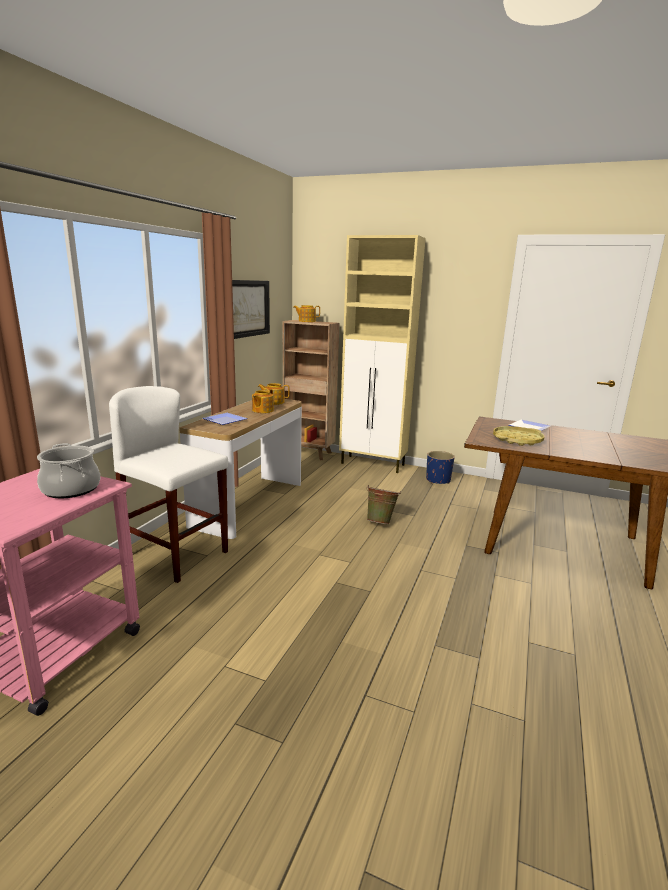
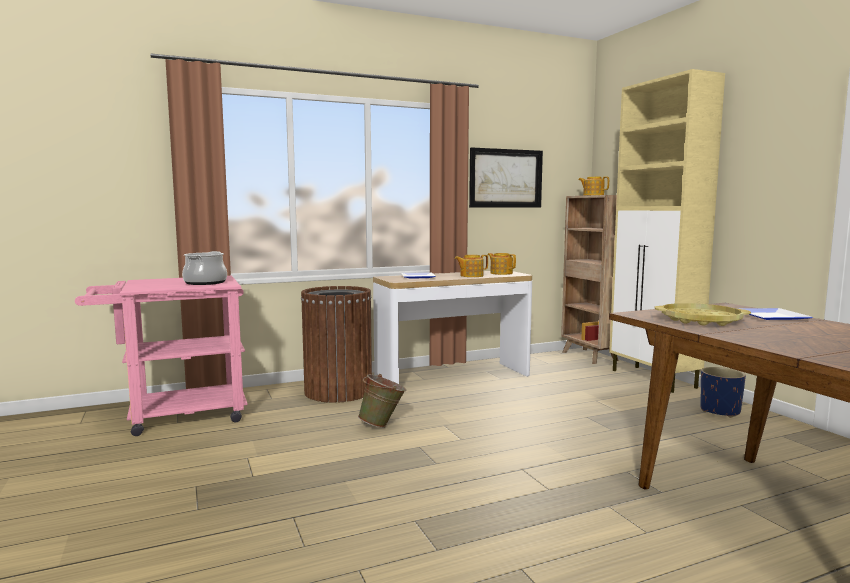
camera: 45 degrees right, 10 degrees down
(175, 554) = (338, 391): white stool -> brown trash can
(380, 522) = (558, 423): green bucket -> green bucket (383, 425)

